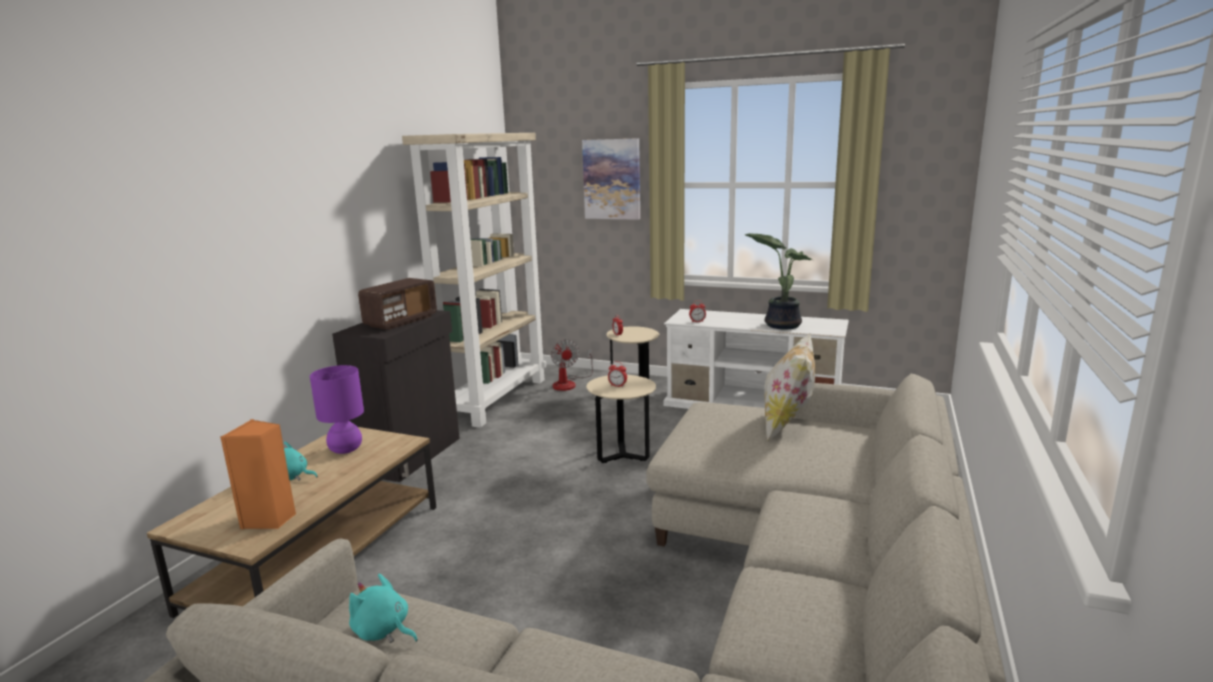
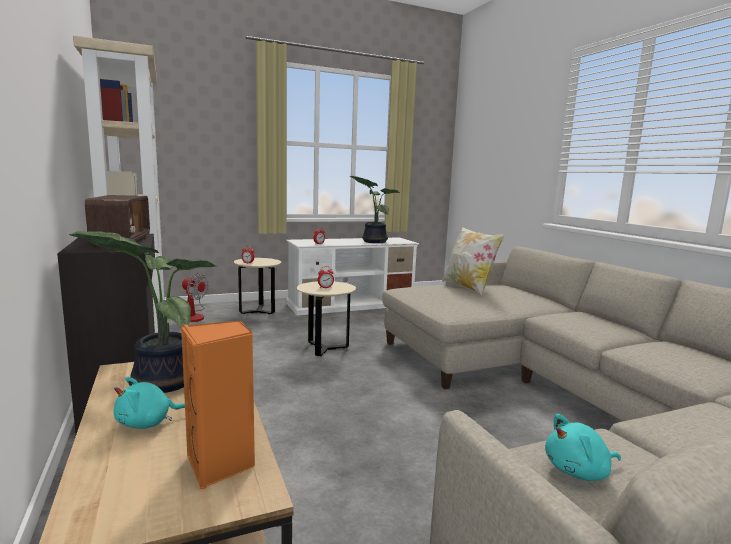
camera: 45 degrees left, 5 degrees down
(346, 449) = (161, 381): purple table lamp -> potted plant
(612, 179) = (216, 133): picture -> none

